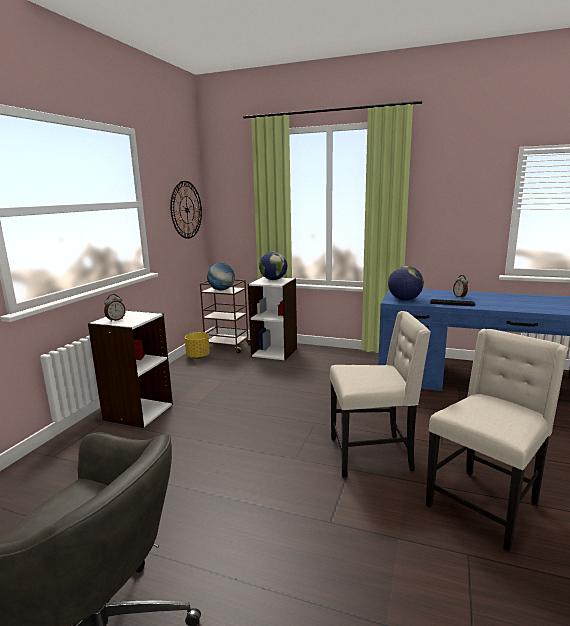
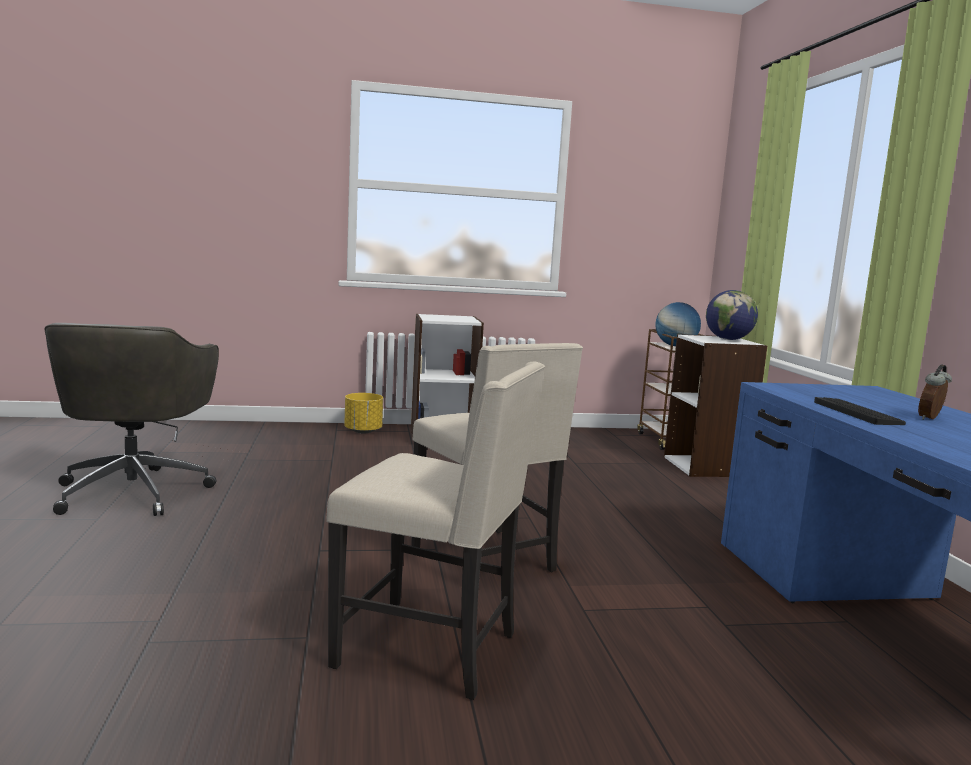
camera: 60 degrees right, 5 degrees down
(115, 320) = (437, 316): alarm clock -> none
(186, 210) = (664, 218): wall clock -> none
(198, 356) = (611, 434): yellow planter -> yellow planter (363, 431)
(404, 300) = (799, 391): globe -> none

